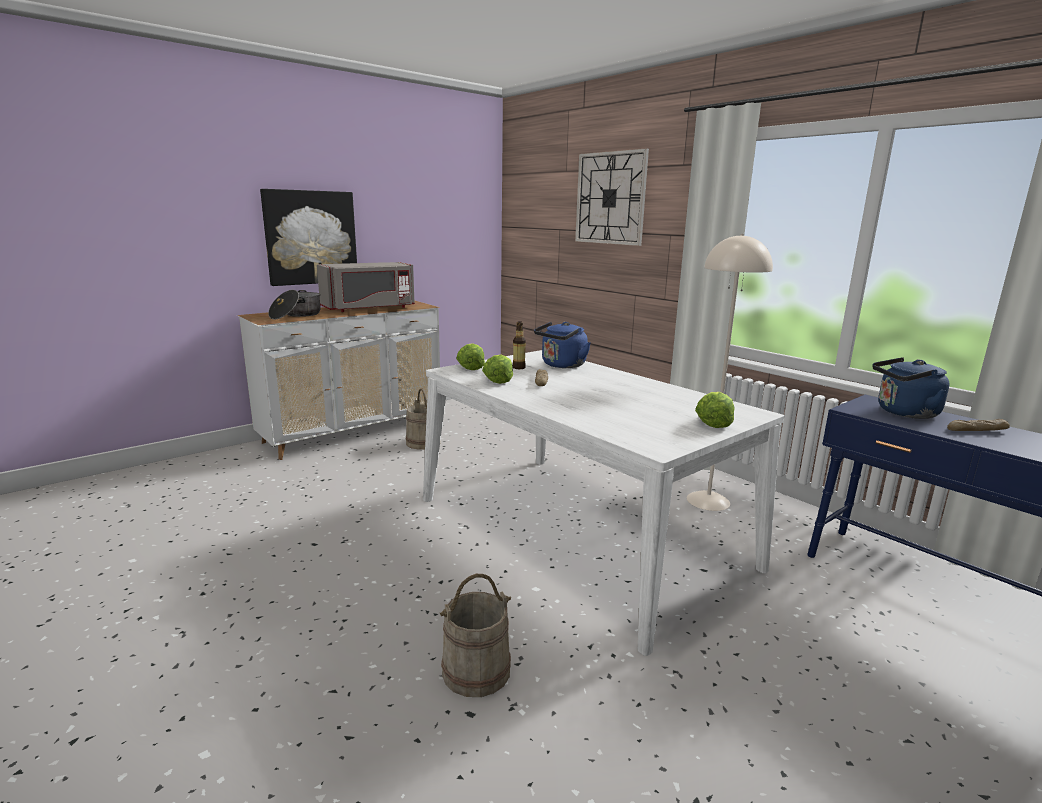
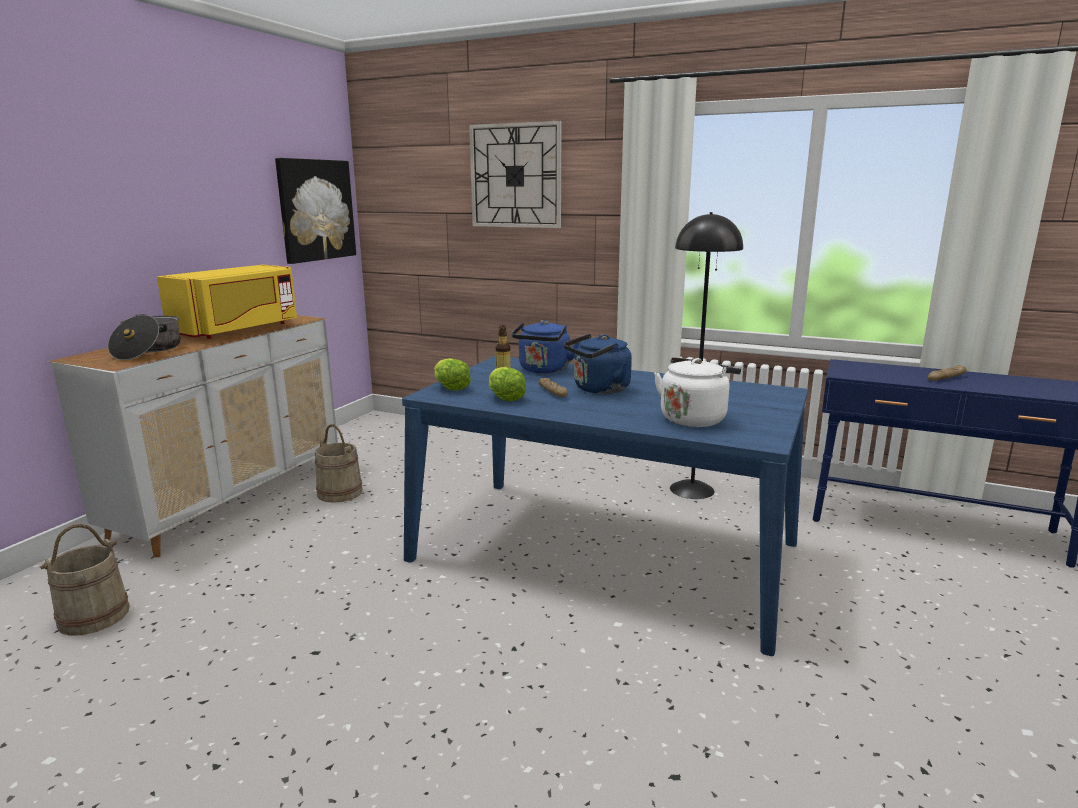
camera: 25 degrees left, 0 degrees up
(311, 237) = (137, 239): picture -> picture (316, 210)
(369, 308) = (238, 329): grey microwave -> yellow microwave
(476, 671) = (640, 731): beige bucket -> beige bucket (94, 616)
(578, 531) = (604, 551): white dining table -> blue dining table
(626, 420) = (694, 418): none -> white kettle
(708, 500) = (692, 489): beige floor lamp -> black floor lamp
(713, 422) = (767, 406): lettuce -> none
(904, 413) = (881, 371): blue kettle -> blue kettle (598, 389)

